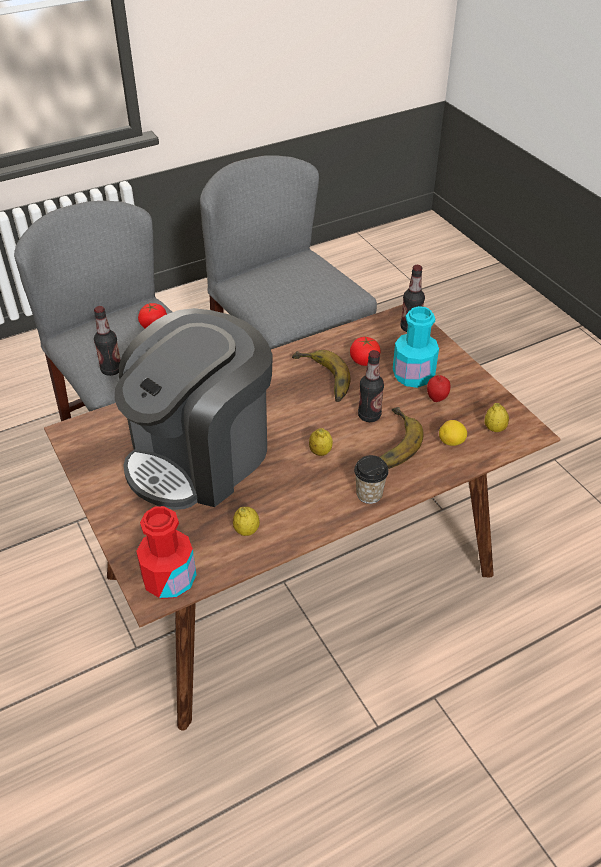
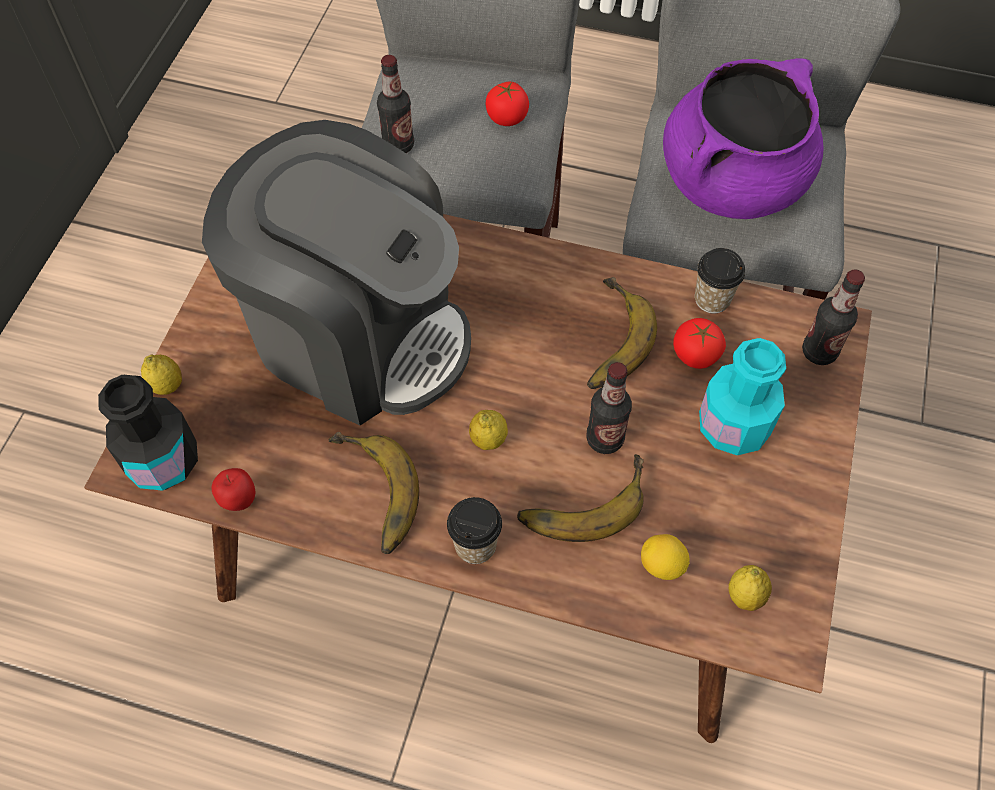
camera: 45 degrees right, 15 degrees up
(170, 580) = (163, 461): red bottle -> black bottle
(200, 455) = (358, 334): coffee machine -> coffee machine turned 150 degrees counterclockwise
(246, 531) = (296, 471): lemon -> lemon (167, 386)
(294, 291) = (732, 182): none -> purple cooking pot
(295, 513) = (369, 495): none -> banana
(344, 337) = (712, 299): none -> cup
(436, 399) = (721, 487): apple -> apple (239, 501)

